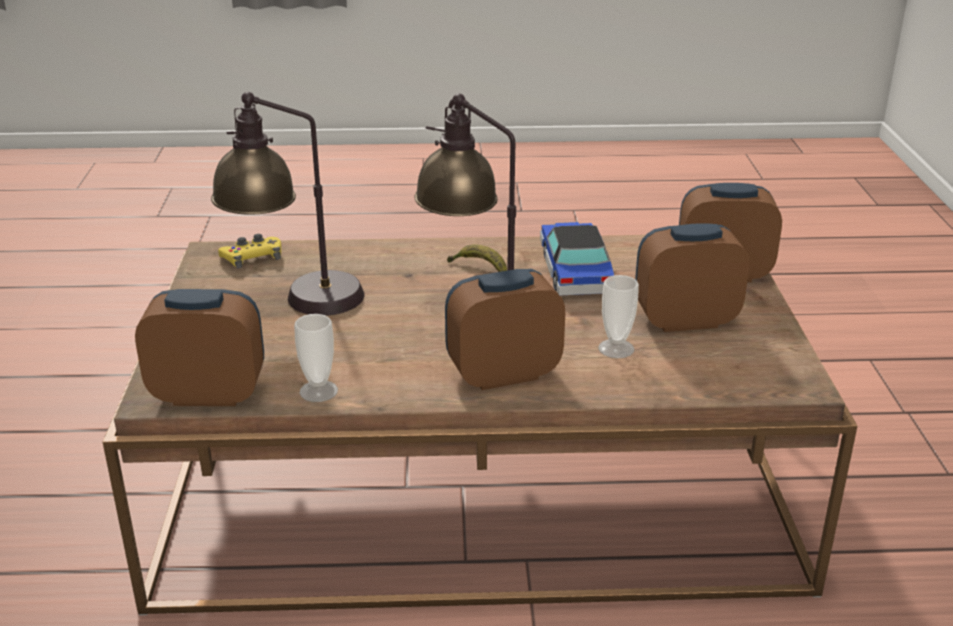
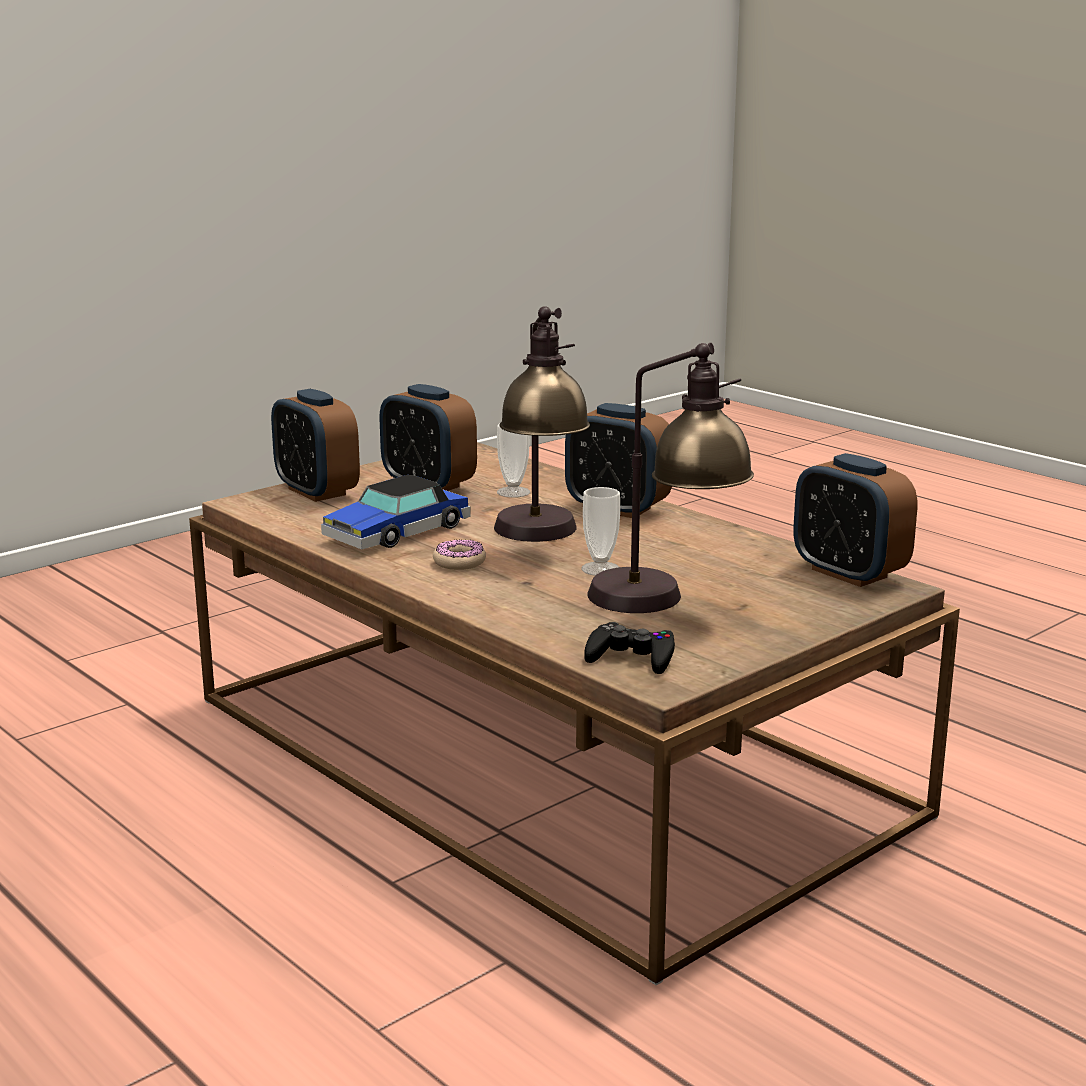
camera: 130 degrees left, 10 degrees down
(252, 258) = (631, 657): yellow game controller -> black game controller
(318, 391) = (762, 546): cup -> cup (600, 569)
(480, 268) = (459, 562): banana -> donut

